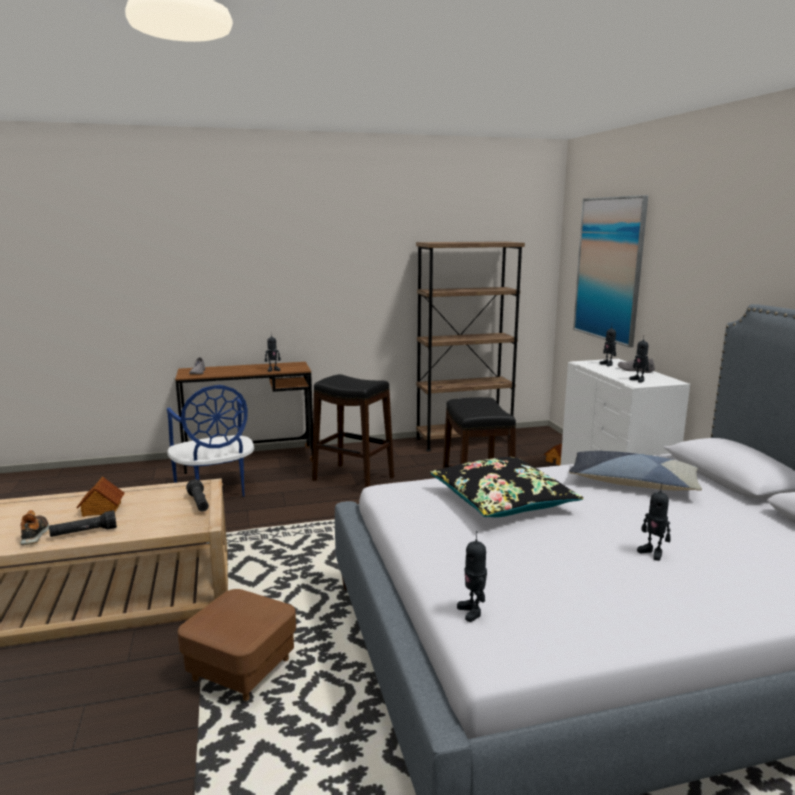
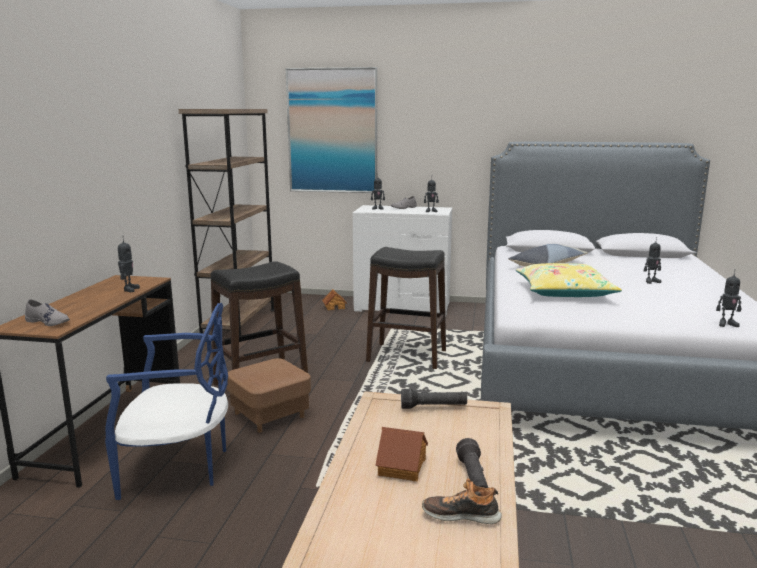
camera: 65 degrees left, 0 degrees up
(241, 669) = (603, 496): brown ottoman -> brown ottoman (270, 415)
(502, 501) = (564, 292): black pillow -> yellow pillow

